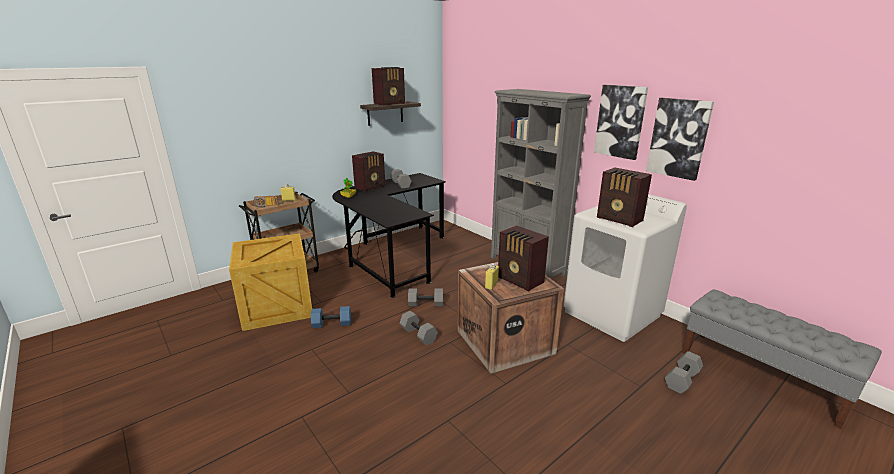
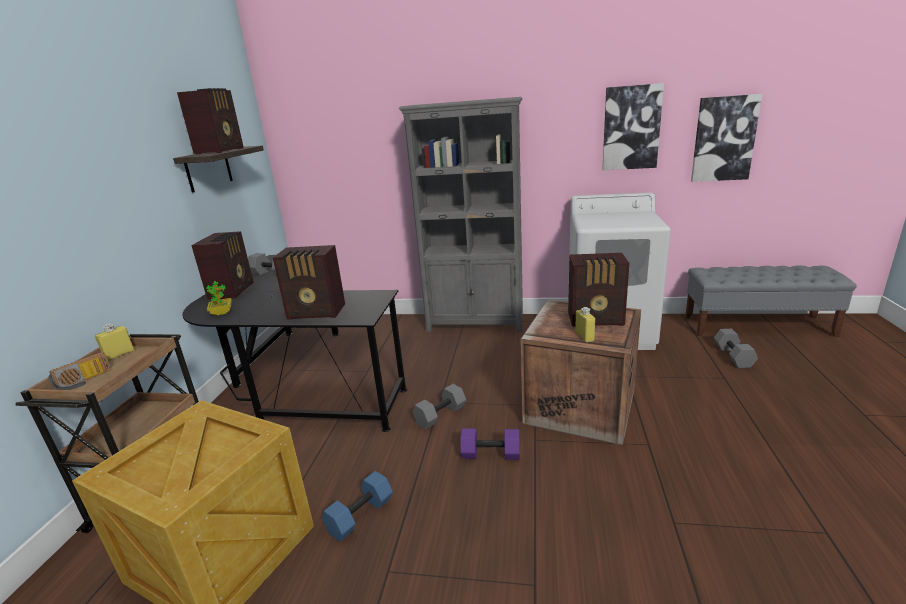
camera: 40 degrees left, 0 degrees up
(417, 335) = (490, 455): grey dumbbell -> purple dumbbell
(620, 121) = (561, 122): picture -> picture (724, 139)
(620, 219) = (623, 222): radio -> radio (317, 312)

